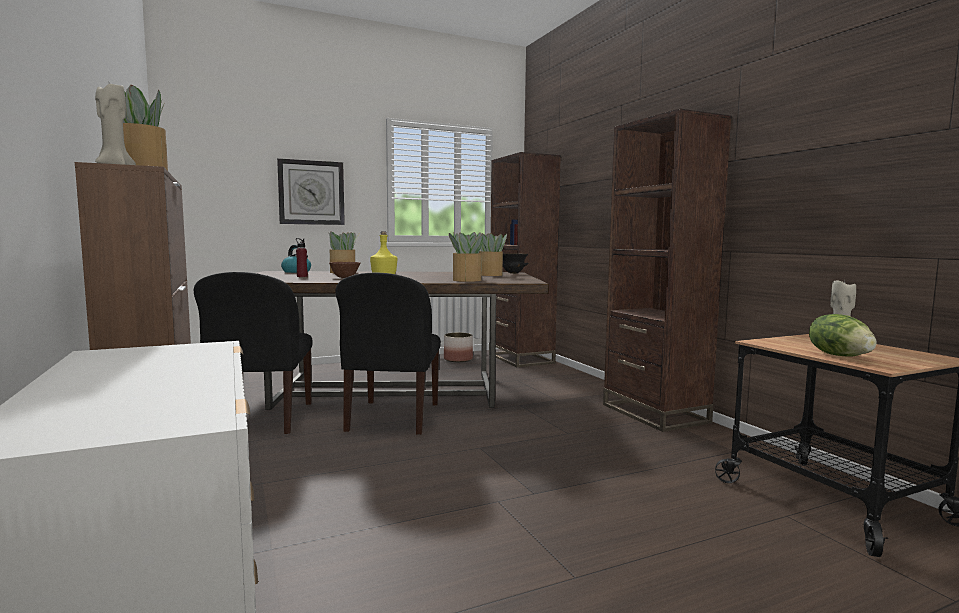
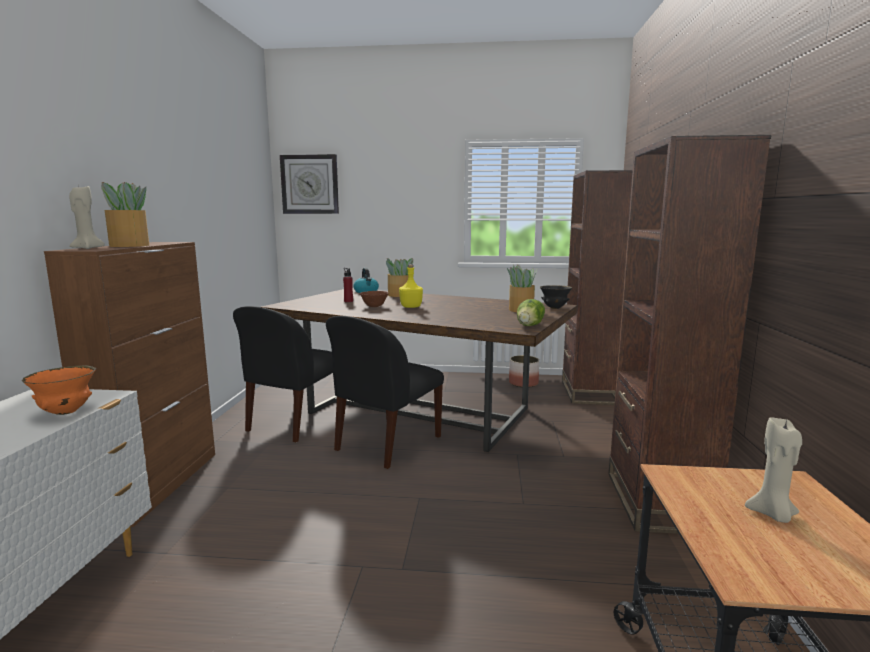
camera: 30 degrees right, 5 degrees up
(203, 358) = (66, 412): none -> orange bowl
(311, 192) = (393, 217): wall clock -> wall clock (310, 184)
(466, 280) = (467, 320): potted plant -> none
(840, 355) = (728, 534): lettuce -> lettuce (530, 326)

